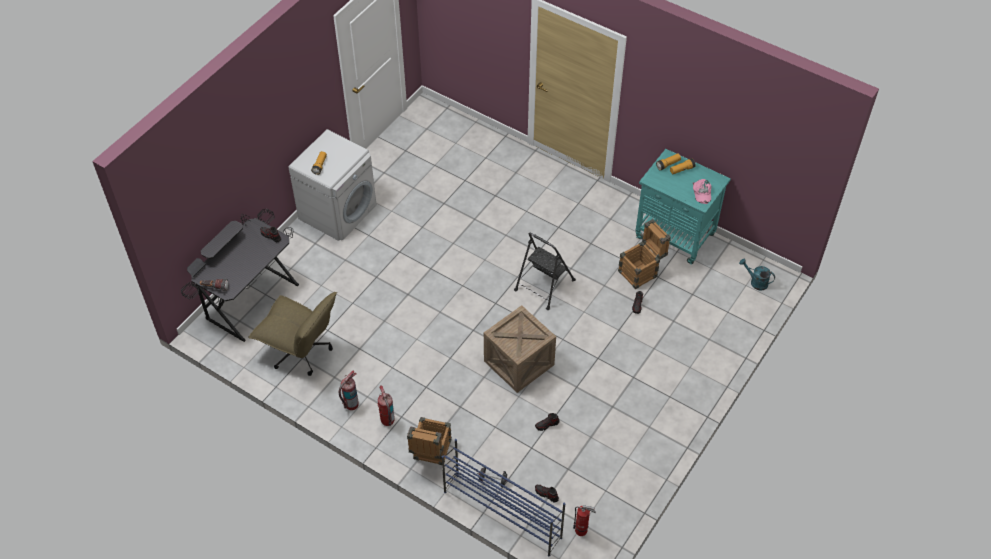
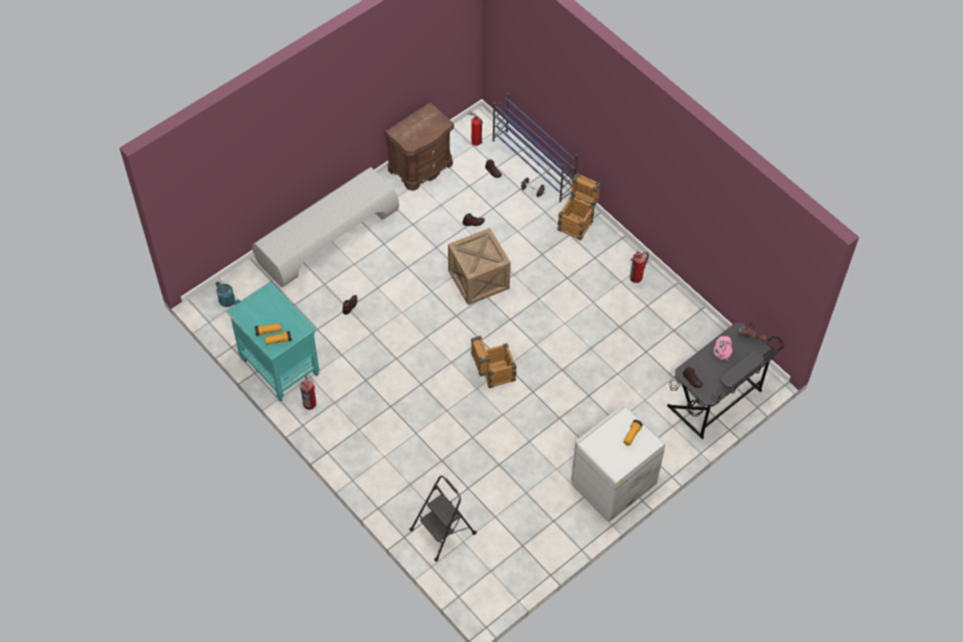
camera: 165 degrees left, 5 degrees up
(300, 351) = (675, 337): beige office chair -> none
(387, 420) = (607, 257): fire extinguisher -> fire extinguisher (310, 403)
(543, 285) = (429, 347): black step ladder -> black step ladder (444, 530)
(630, 479) = (422, 167): none -> brown nightstand
(641, 272) = (330, 338): crate -> crate (492, 374)
(695, 370) = (327, 236): none -> grey bench
(702, 193) = (262, 302): pink cap -> pink cap (723, 349)

